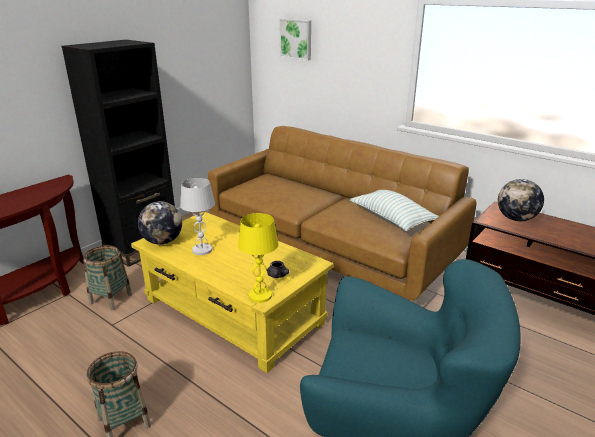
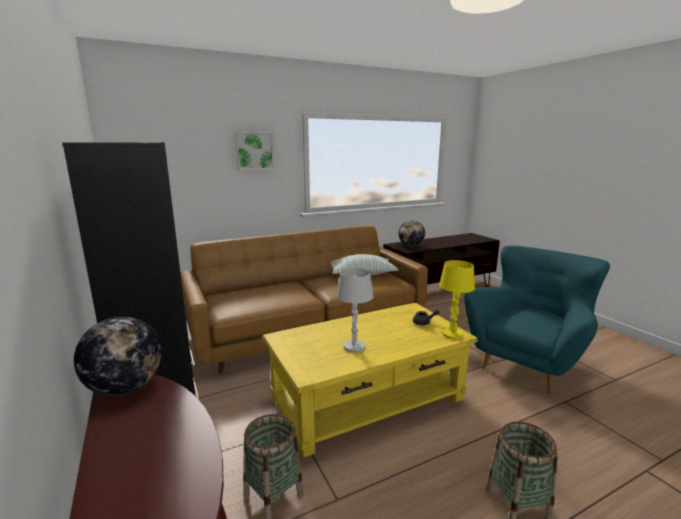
camera: 65 degrees left, 10 degrees down
(162, 241) = (315, 366): globe -> globe (125, 388)
(296, 39) = (177, 153): picture -> picture (254, 151)

